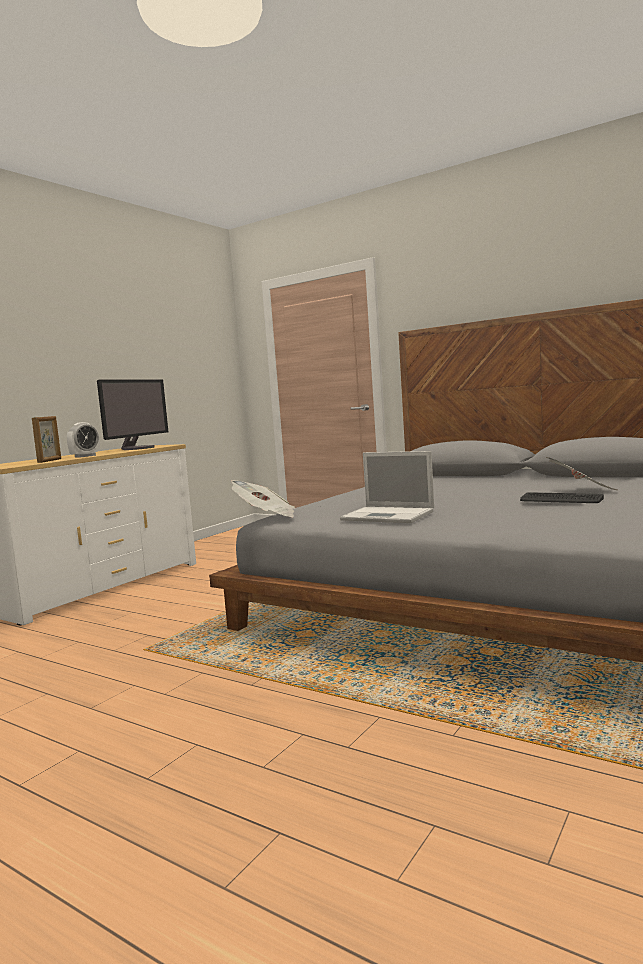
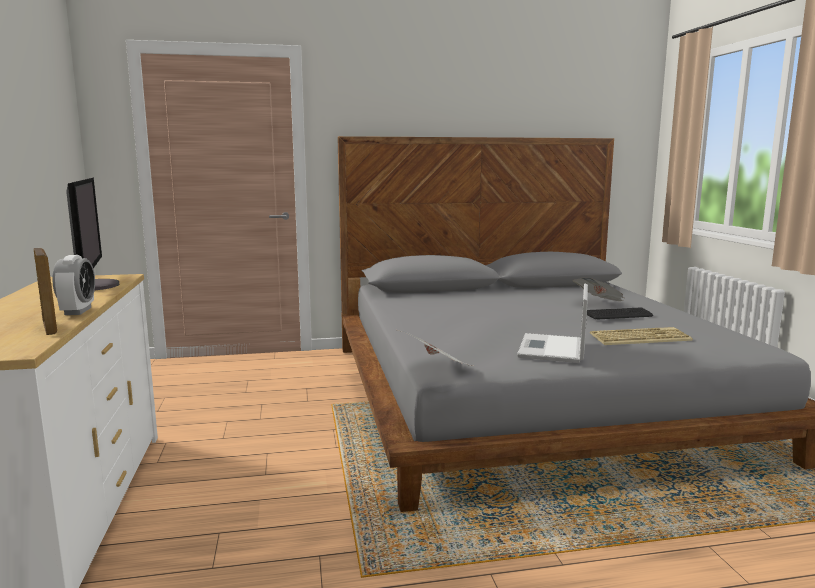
camera: 45 degrees left, 5 degrees up
(389, 515) = (552, 349): laptop -> laptop turned 120 degrees clockwise
(509, 516) = (640, 337): none -> keyboard

